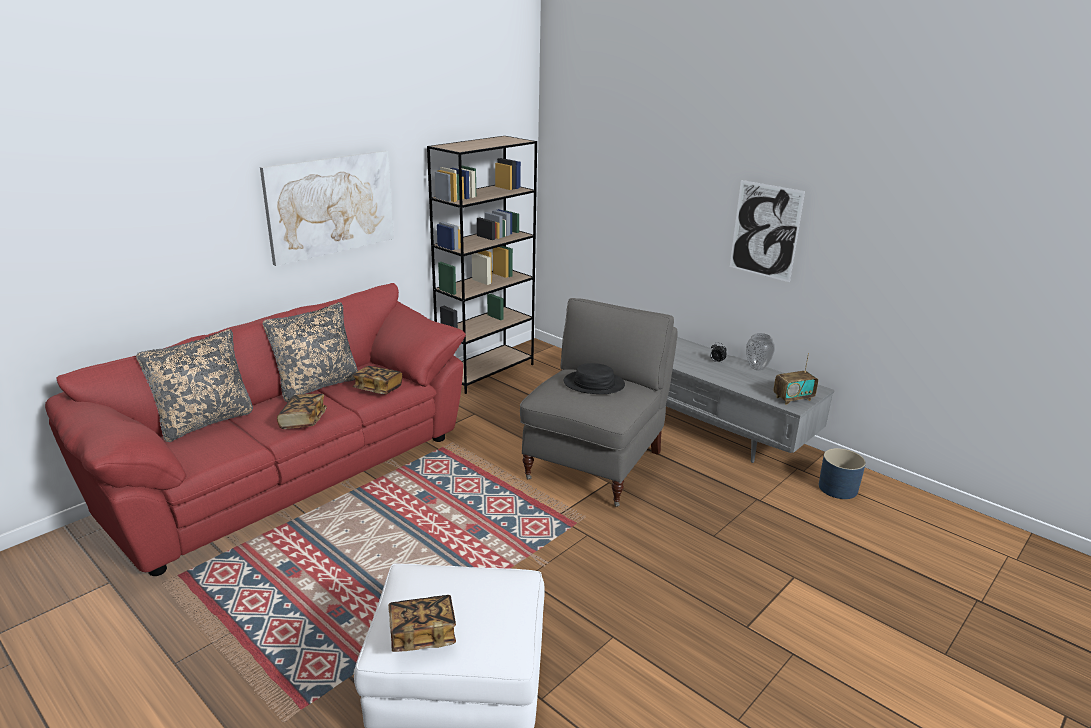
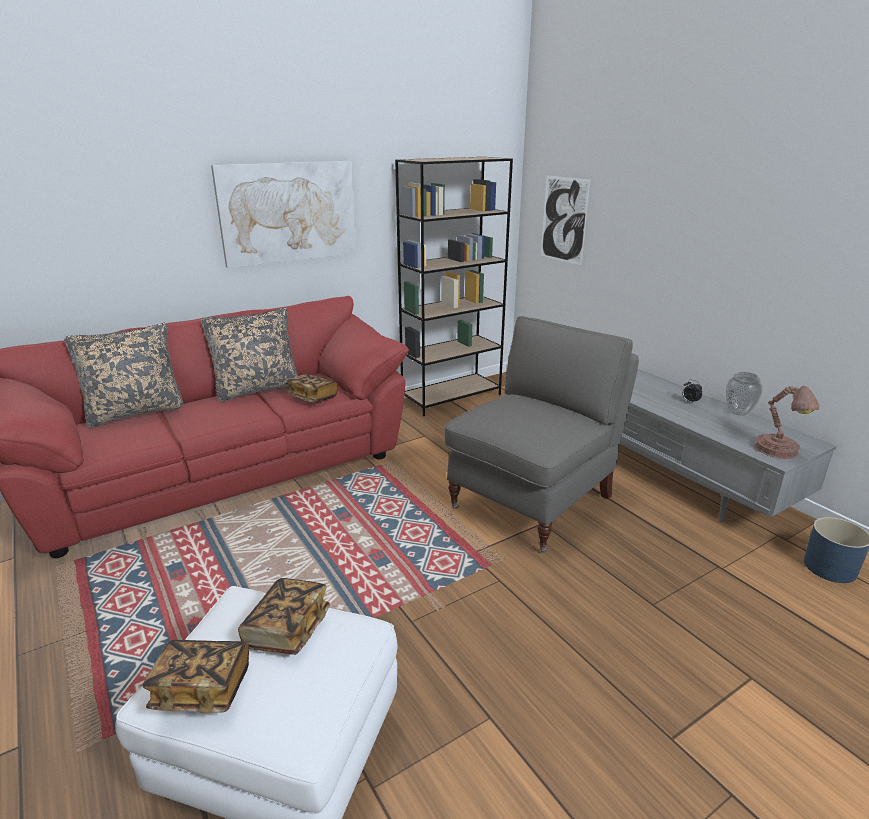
camera: 15 degrees right, 0 degrees up
(303, 421) = (224, 420): book -> book (287, 629)
(594, 384) = (530, 410): black hat -> none
(765, 231) = (761, 249): picture -> picture (564, 220)
(793, 398) = (778, 451): radio -> brown table lamp

